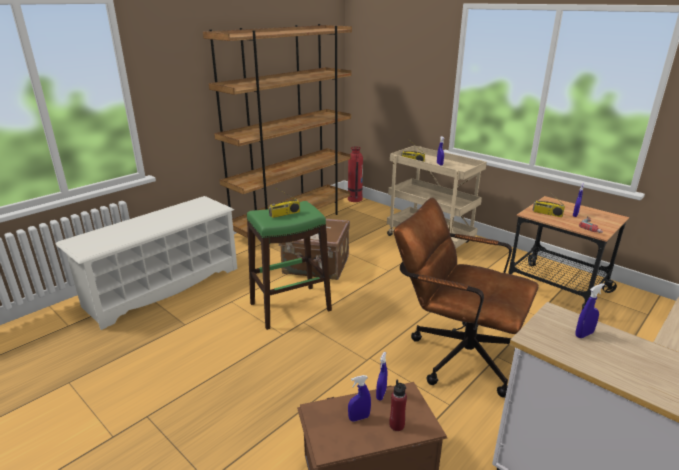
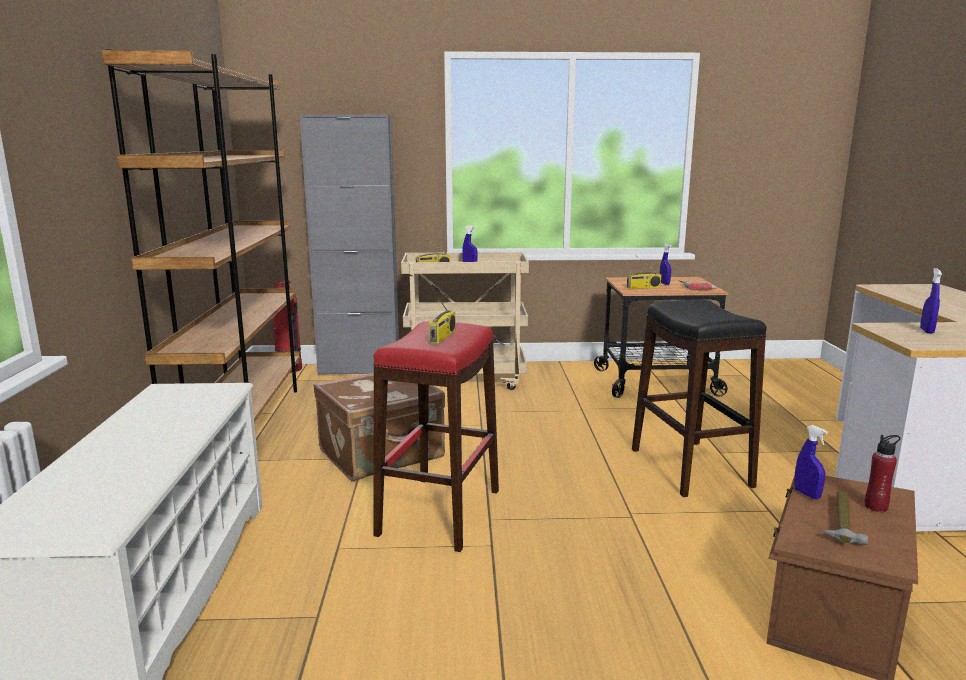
camera: 45 degrees left, 10 degrees down
(290, 307) = (439, 512): green stool -> red stool
(359, 418) = (842, 522): blue spray bottle -> hammer
(386, 211) = (359, 369): none -> grey cabinet
(456, 354) = (689, 467): brown office chair -> black stool

